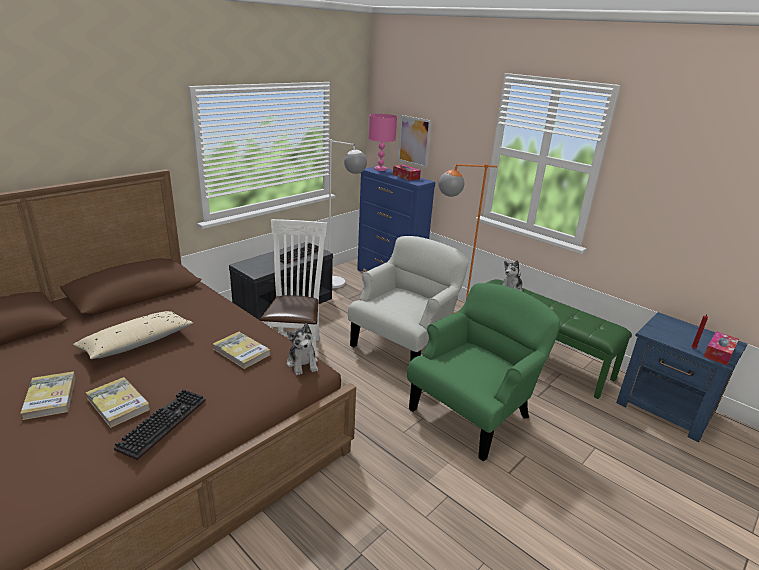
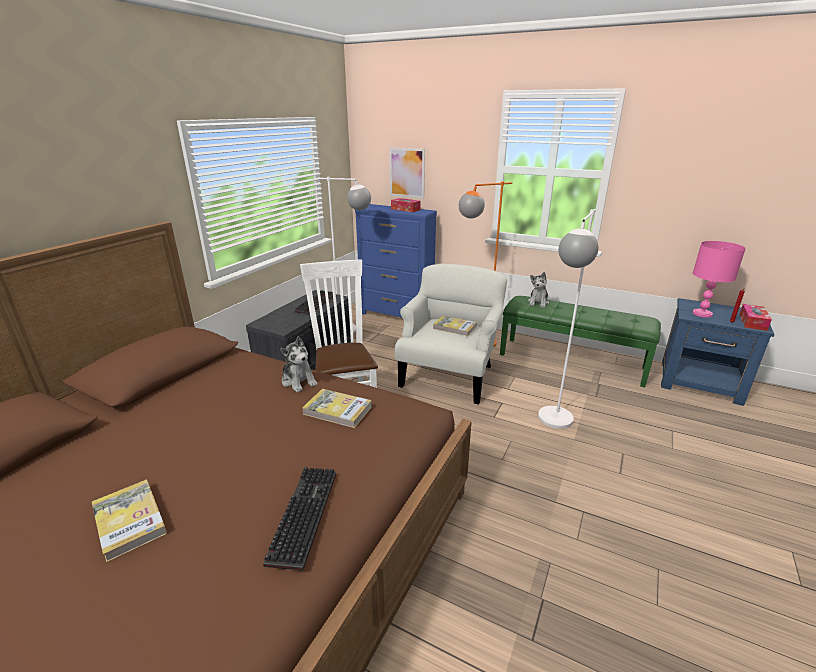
camera: 15 degrees left, 0 degrees up
(118, 404) = (229, 506): book -> book (454, 327)
(137, 343) = (204, 427): beige pillow -> none
(302, 363) = (411, 408): plush toy -> plush toy (299, 381)
(380, 169) = (374, 206): pink table lamp -> pink table lamp (701, 314)
(473, 413) = (552, 425): green armchair -> white floor lamp

